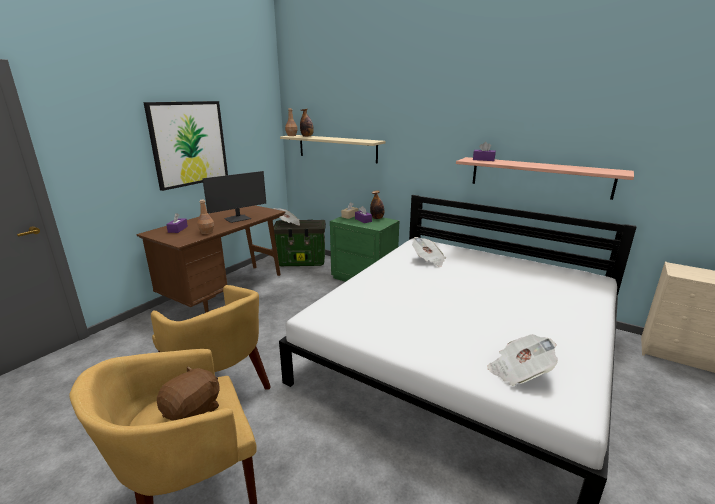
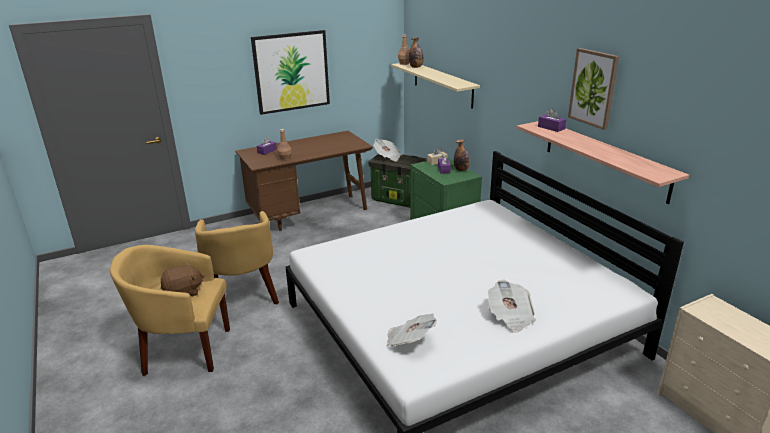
camera: 30 degrees right, 5 degrees up
(238, 219) = (323, 148): monitor -> none
(428, 260) = (469, 228): newspaper -> newspaper (510, 317)
(523, 118) = (593, 88): none -> picture

